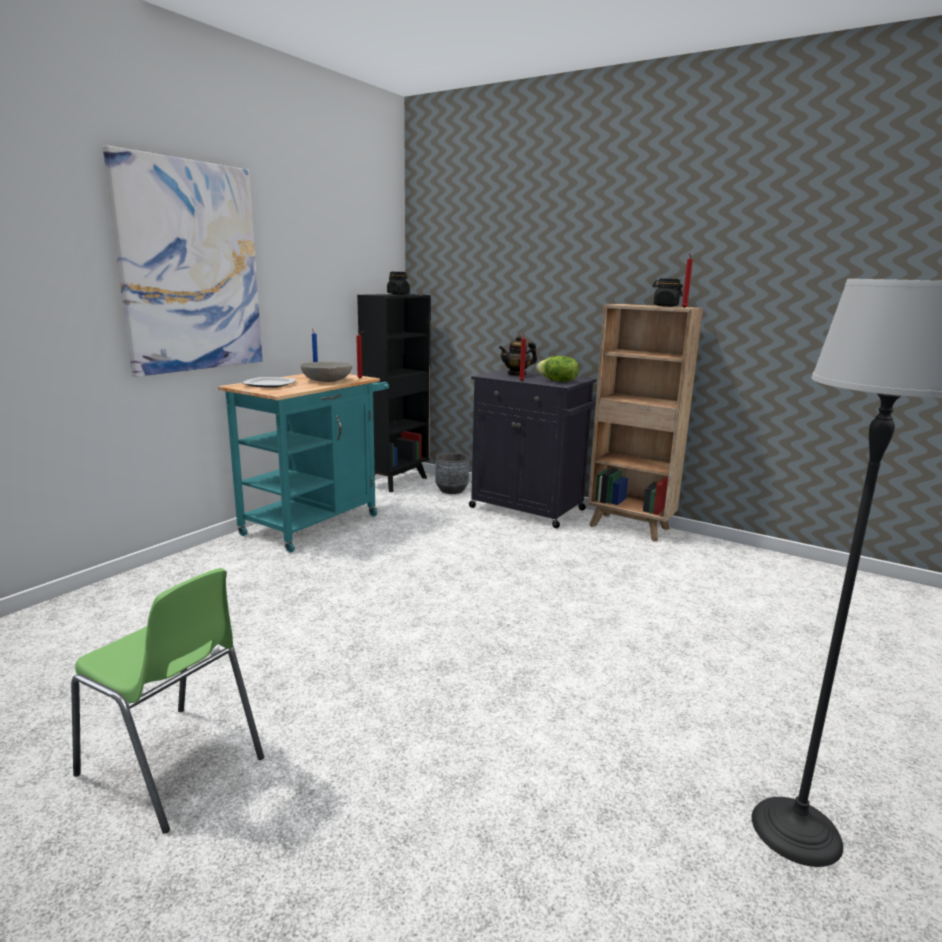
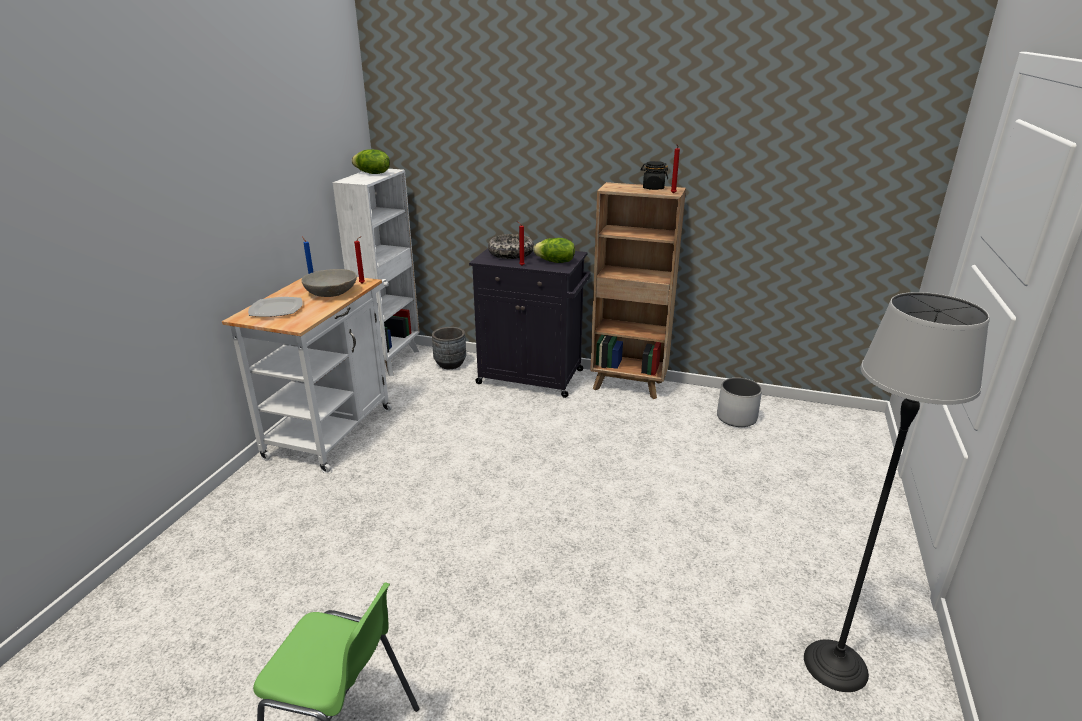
camera: 15 degrees left, 10 degrees up
(190, 268) = (175, 204): picture -> none
(317, 522) = (334, 428): turquoise cart -> white cart
(397, 481) = (391, 360): black bookcase -> white bookcase
(398, 294) = (372, 173): black jar -> lettuce
(517, 374) = (511, 253): teapot -> bowl
(747, 569) = (736, 418): none -> white planter

